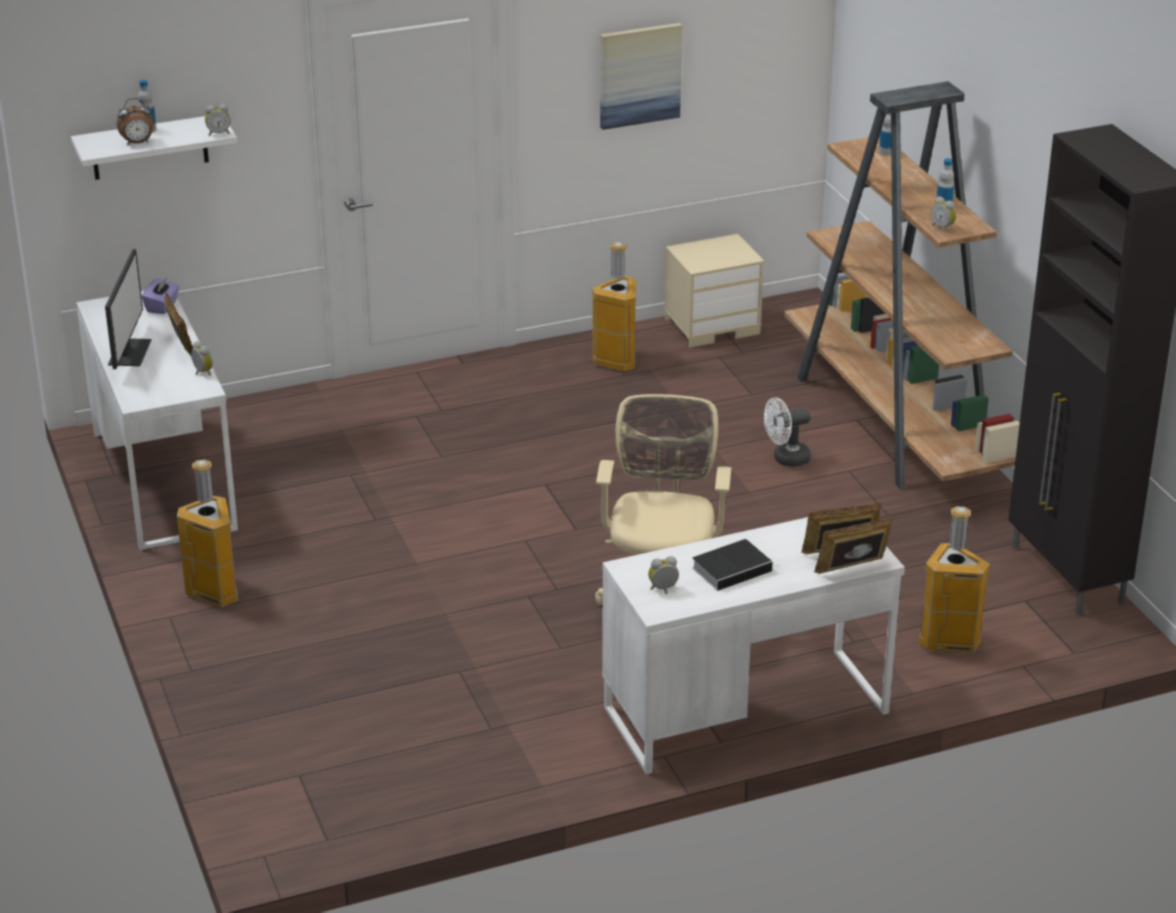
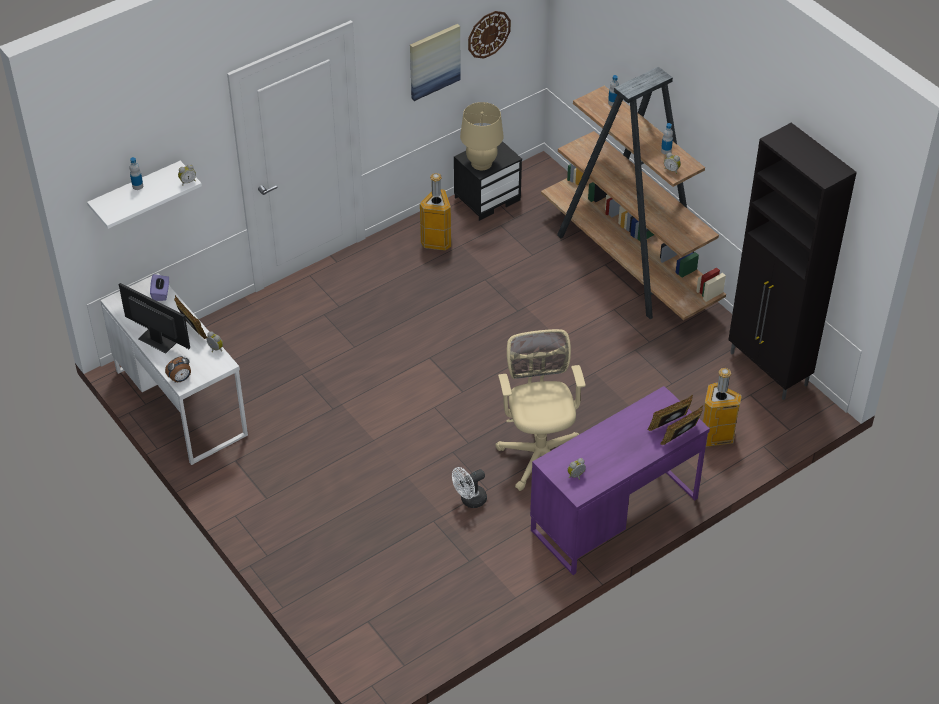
camera: 15 degrees left, 15 degrees up
(128, 352) = (157, 340): monitor -> monitor turned 45 degrees counterclockwise
(137, 143) = (137, 201): alarm clock -> alarm clock (180, 379)
(216, 593) = (256, 490): trash can -> none
(702, 258) = (481, 163): none -> beige table lamp
(712, 325) = (487, 198): beige nightstand -> black nightstand
(730, 56) = (488, 34): none -> wall clock
(733, 568) = (611, 450): book -> none
(745, 710) = (614, 514): white desk -> purple desk
(786, 459) = (572, 307): white fan -> white fan (470, 500)

